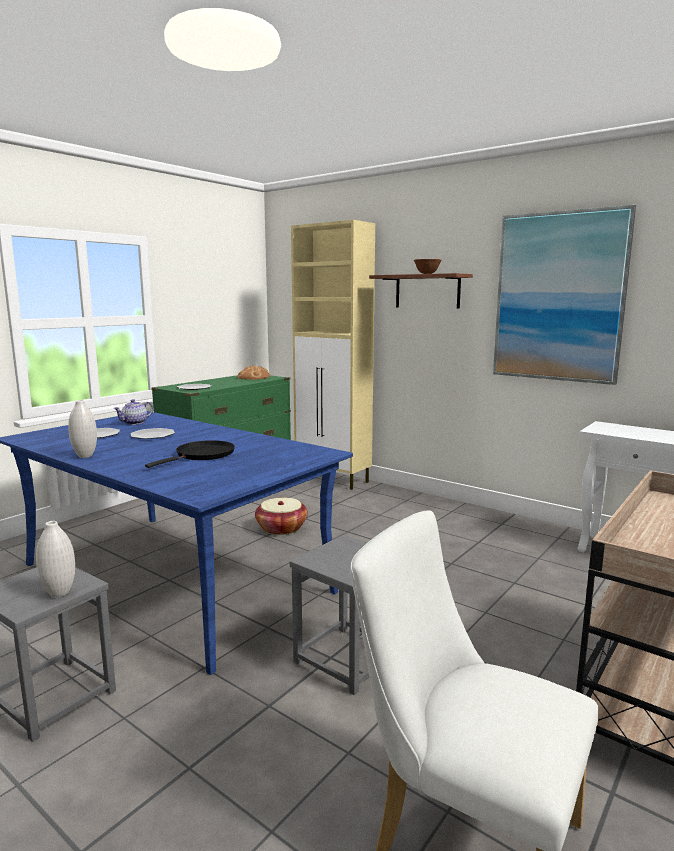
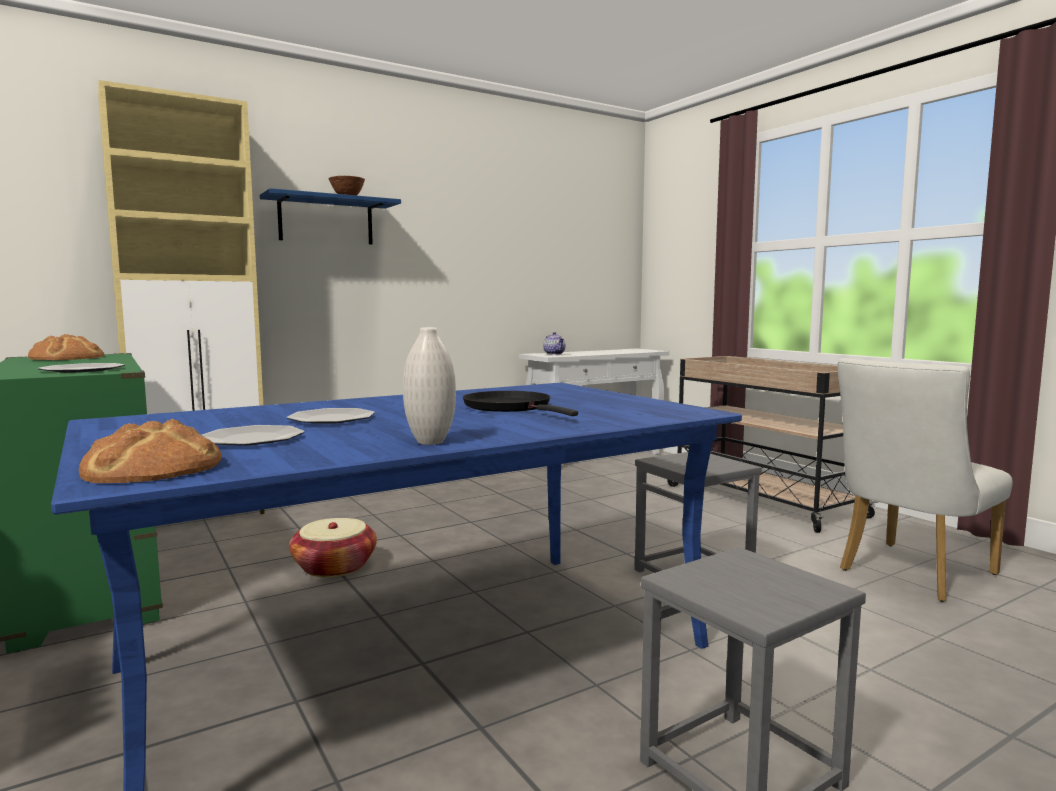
camera: 70 degrees left, 5 degrees down
(41, 436) = (154, 467): none -> bread
(59, 593) = (772, 570): white vase -> none
(134, 423) = (189, 424): teapot -> teapot (554, 354)
(427, 291) = (326, 221): brown shelf -> blue shelf
(559, 297) = (475, 236): picture -> none

